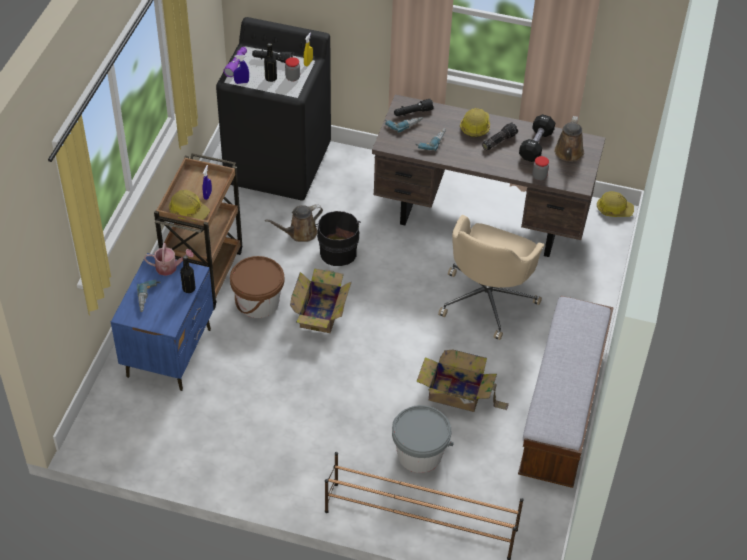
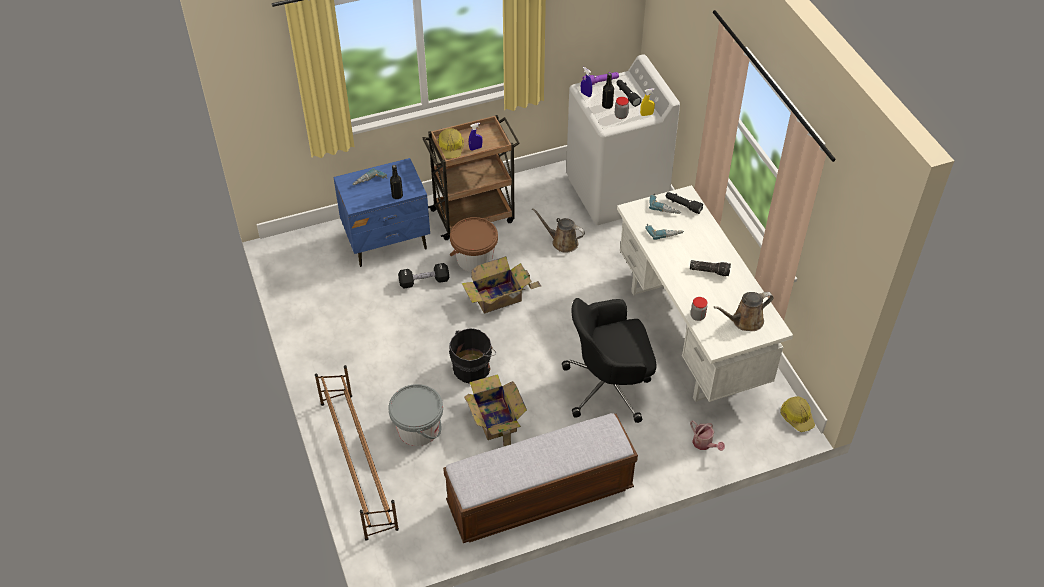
camera: 55 degrees right, 0 degrees up
(169, 267) = (407, 176): watering can -> watering can (704, 444)
(278, 164) = (616, 192): black washing machine -> white washing machine
(338, 251) = (567, 272): black bucket -> black bucket (473, 367)
(475, 126) = (710, 248): hard hat -> none
(482, 218) = (691, 336): brown desk -> white desk
(487, 299) = (609, 386): beige office chair -> black office chair
(536, 145) = (731, 296): black dumbbell -> black dumbbell (424, 281)

